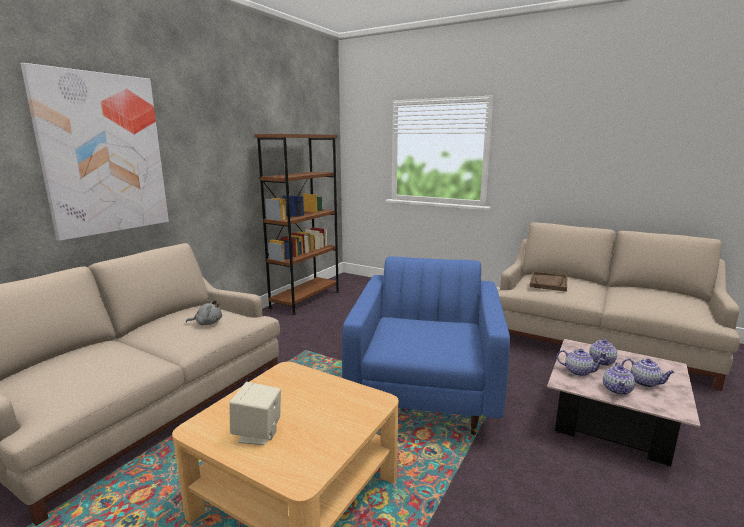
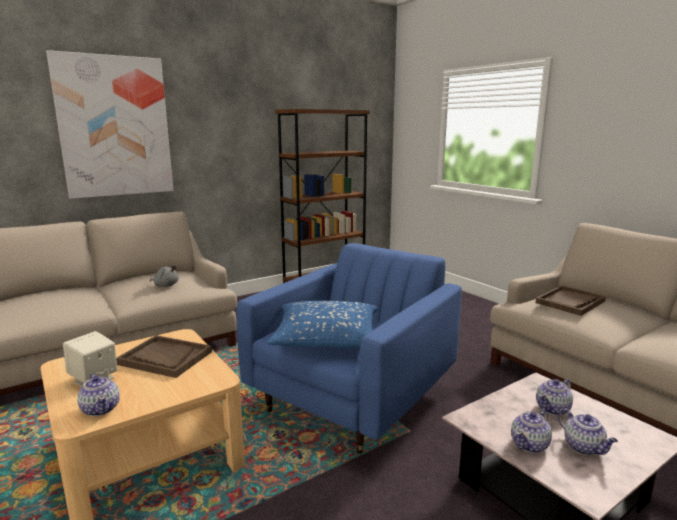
camera: 25 degrees right, 0 degrees up
(301, 394) = (165, 358): none -> brown tray
(427, 344) = (326, 340): none -> blue pillow
(577, 371) = (503, 411): teapot -> teapot (101, 408)

